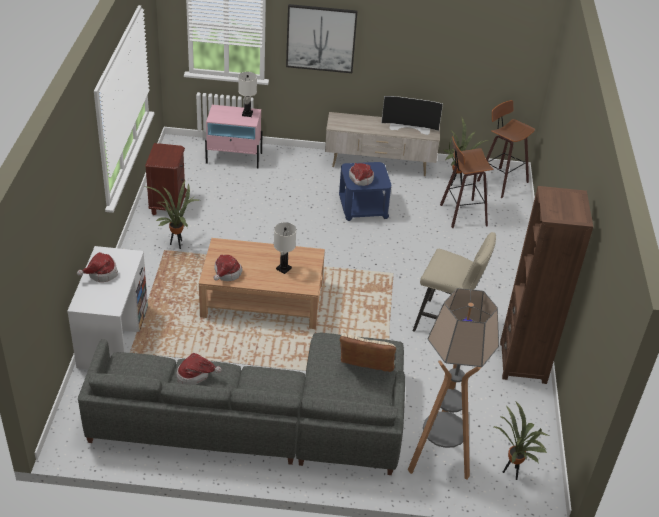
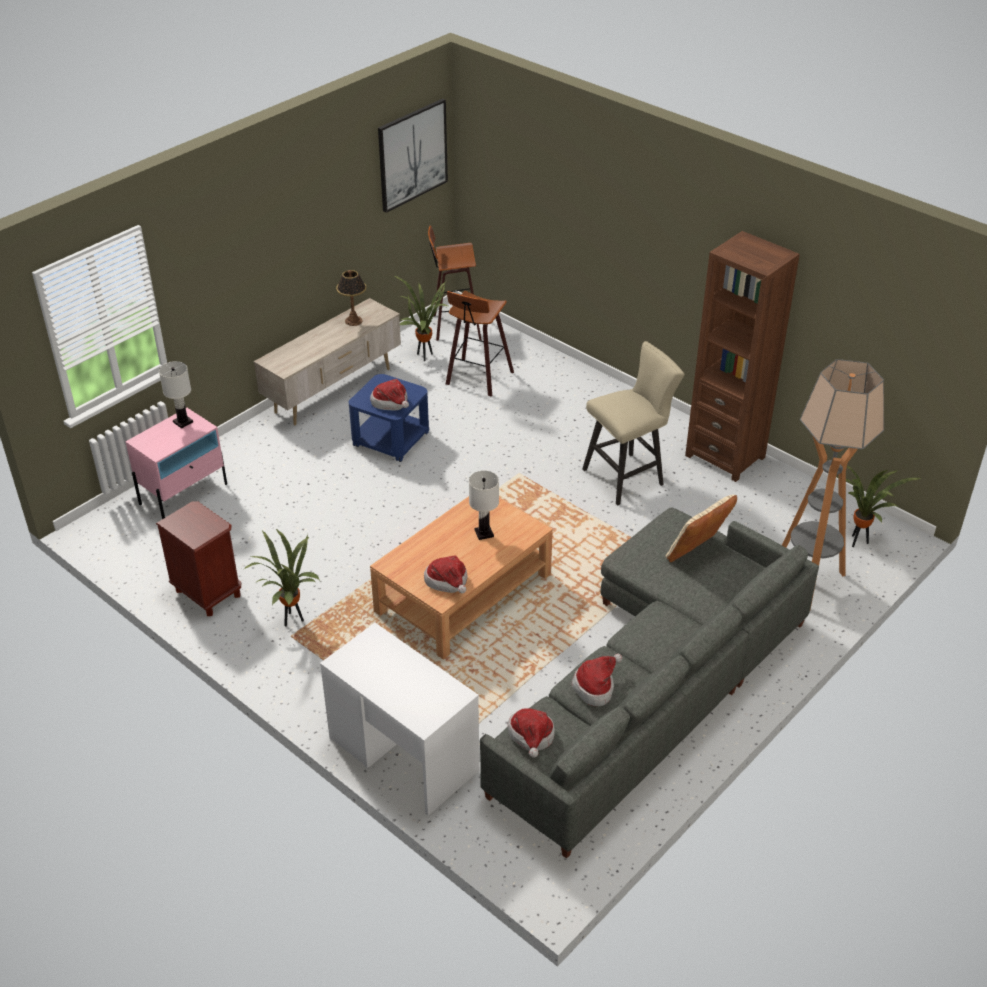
camera: 50 degrees left, 0 degrees up
(101, 273) = (381, 679): hat -> hat (531, 738)
(321, 38) = (221, 269): picture -> picture (412, 155)
(410, 127) = (354, 321): television -> table lamp

